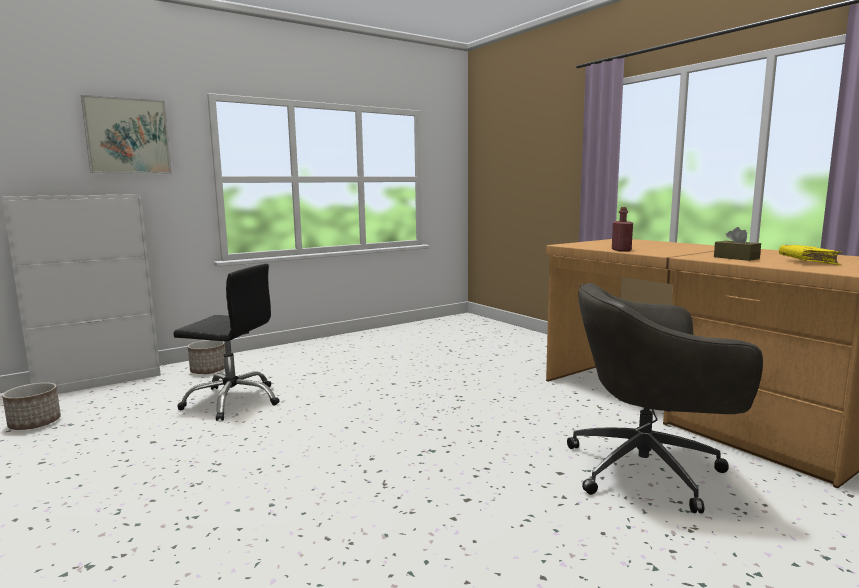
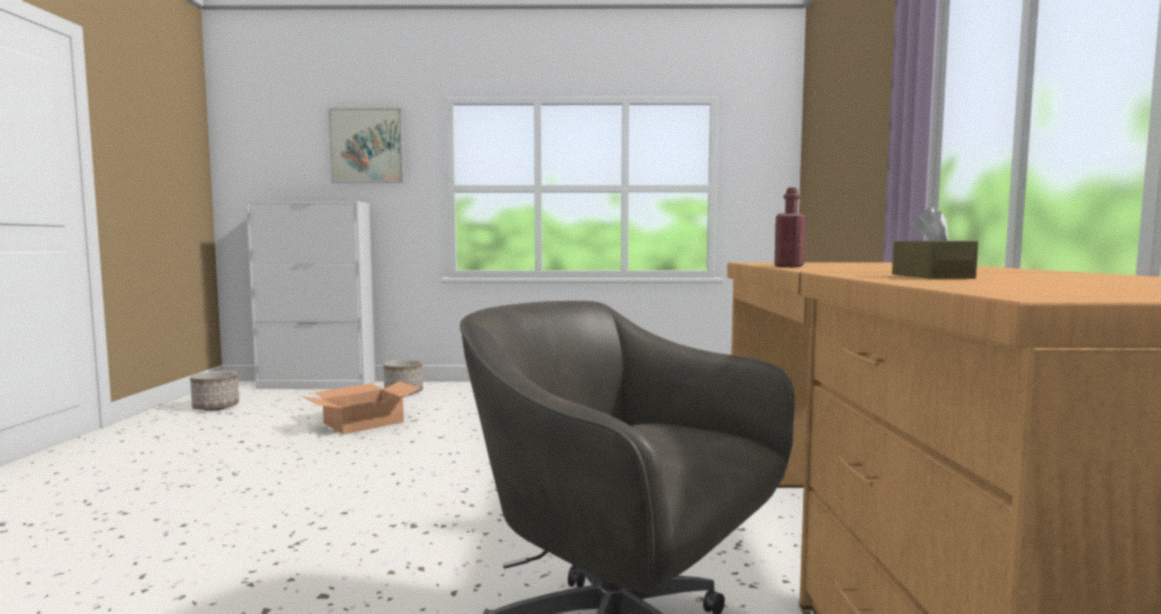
camera: 35 degrees right, 5 degrees down
(233, 401) = (363, 423): black office chair -> cardboard box
(807, 262) = (1071, 284): yellow book -> none

